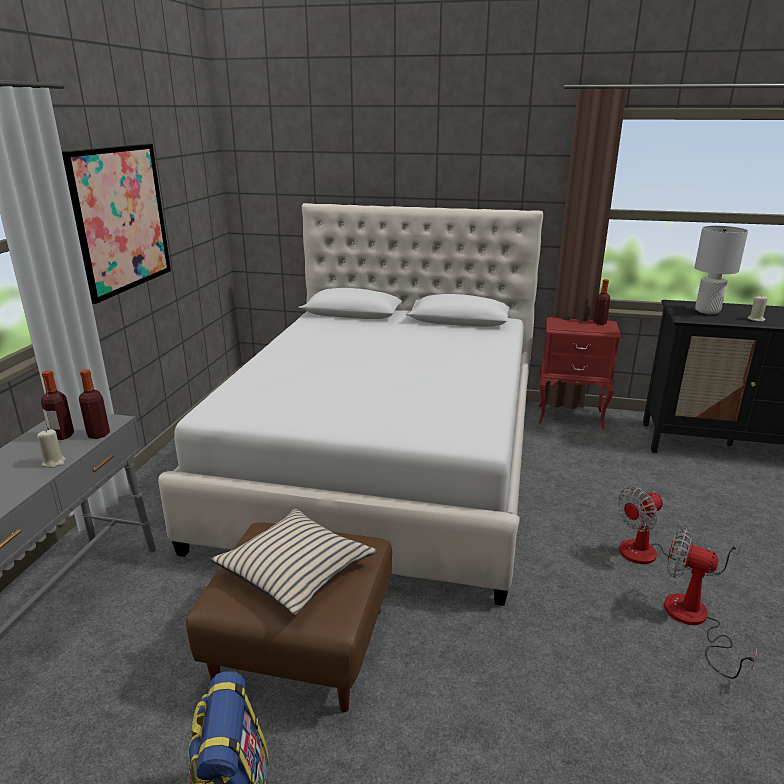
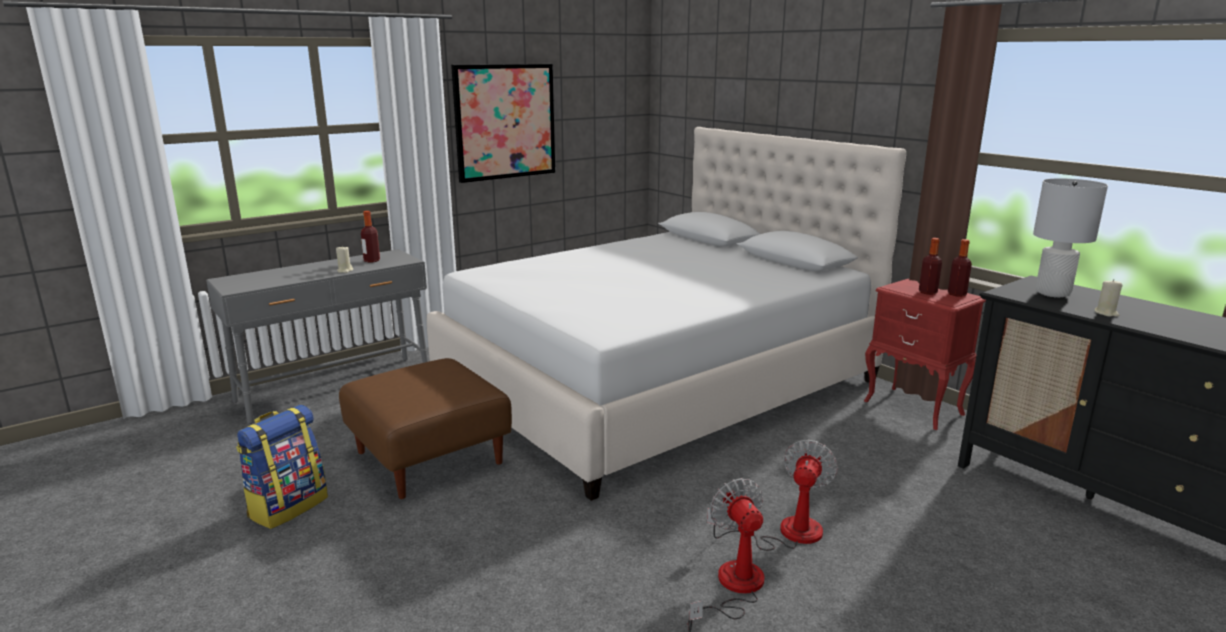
camera: 40 degrees right, 5 degrees down
(98, 434) = (388, 264): bottle -> bottle (927, 292)
(295, 569) = (422, 385): beige pillow -> none
(652, 556) = (786, 533): fan -> fan turned 105 degrees clockwise

